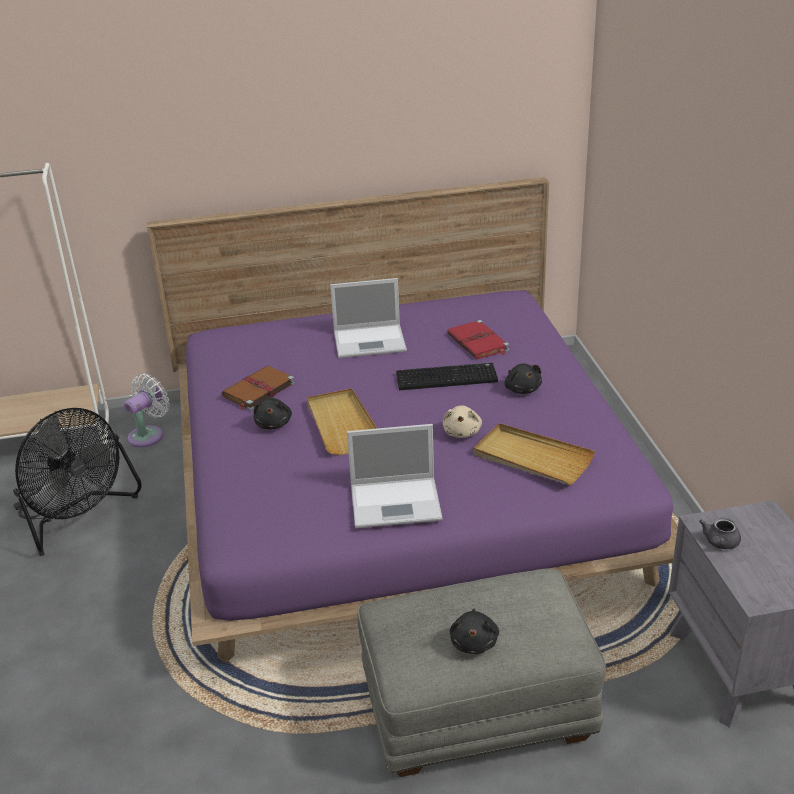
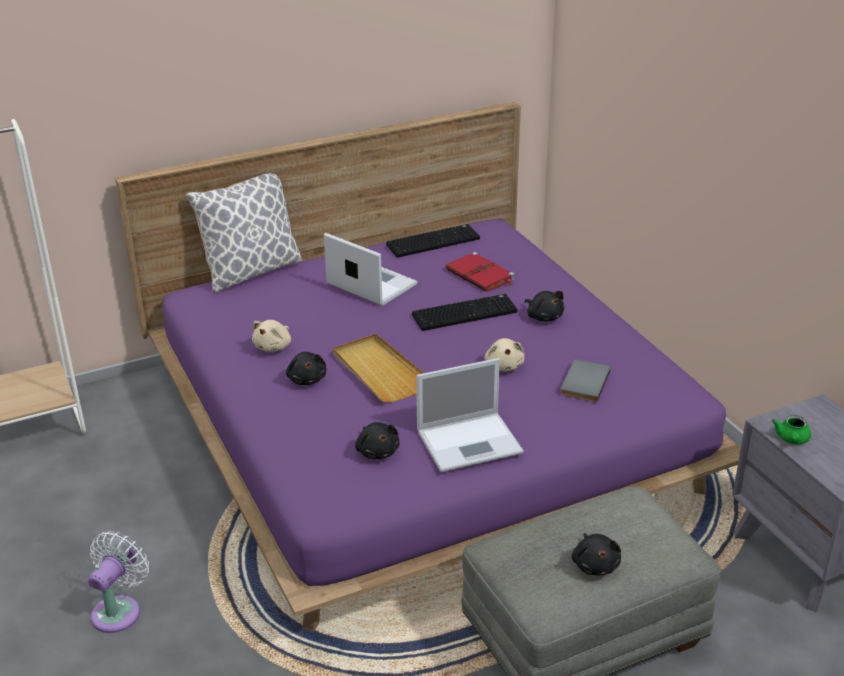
camera: 15 degrees left, 0 degrees up
(73, 518) = (78, 509): black fan -> none
(149, 435) = (126, 411): white fan -> white fan (119, 610)
(258, 390) = (273, 346): brown book -> beige plush toy
(271, 319) = (251, 271): none -> pillow
(306, 500) = (377, 451): none -> black plush toy
(371, 341) = (370, 284): laptop -> laptop turned 120 degrees counterclockwise
(448, 306) = (433, 241): none -> keyboard
(532, 458) = (583, 382): beige tray -> grey book
(719, 543) = (791, 440): grey teapot -> green teapot

